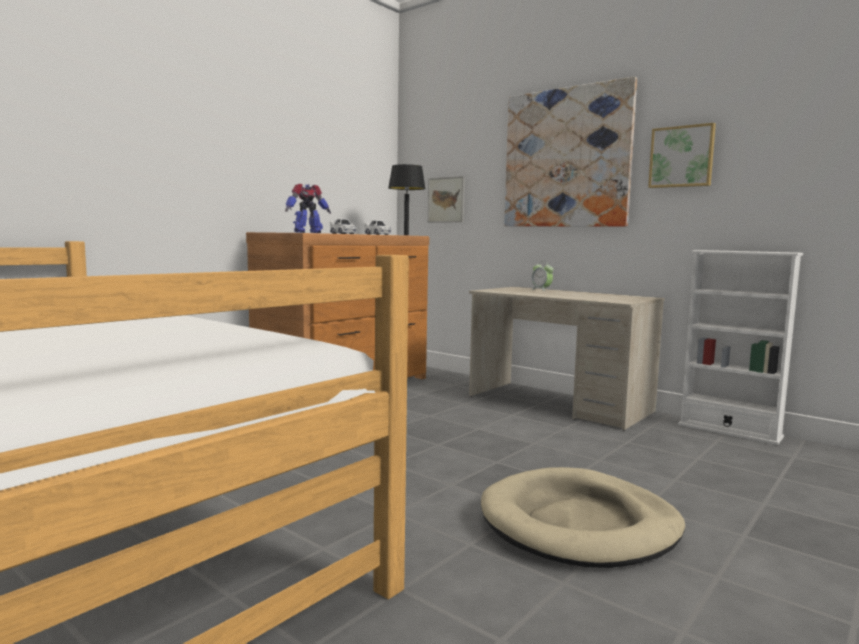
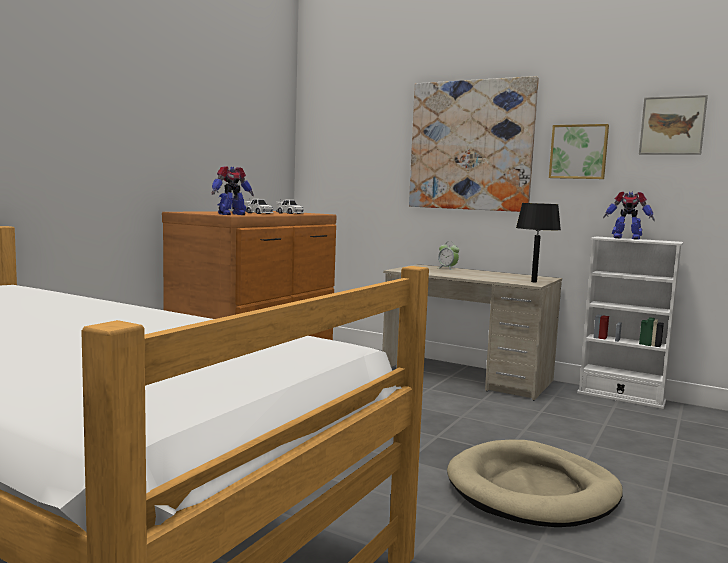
camera: 10 degrees left, 0 degrees up
(406, 235) = (314, 213): black table lamp -> black table lamp (534, 282)
(446, 200) = (348, 177): picture -> picture (672, 125)
(734, 250) = (626, 238): none -> toy robot

